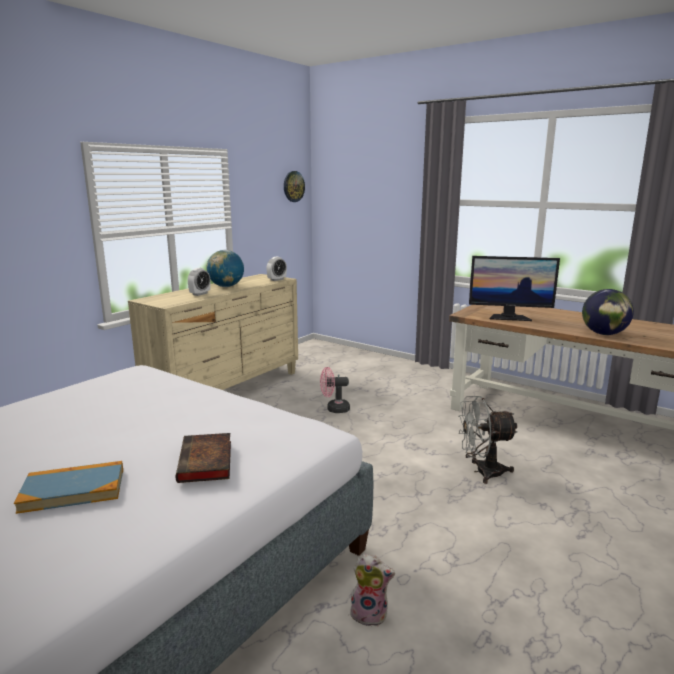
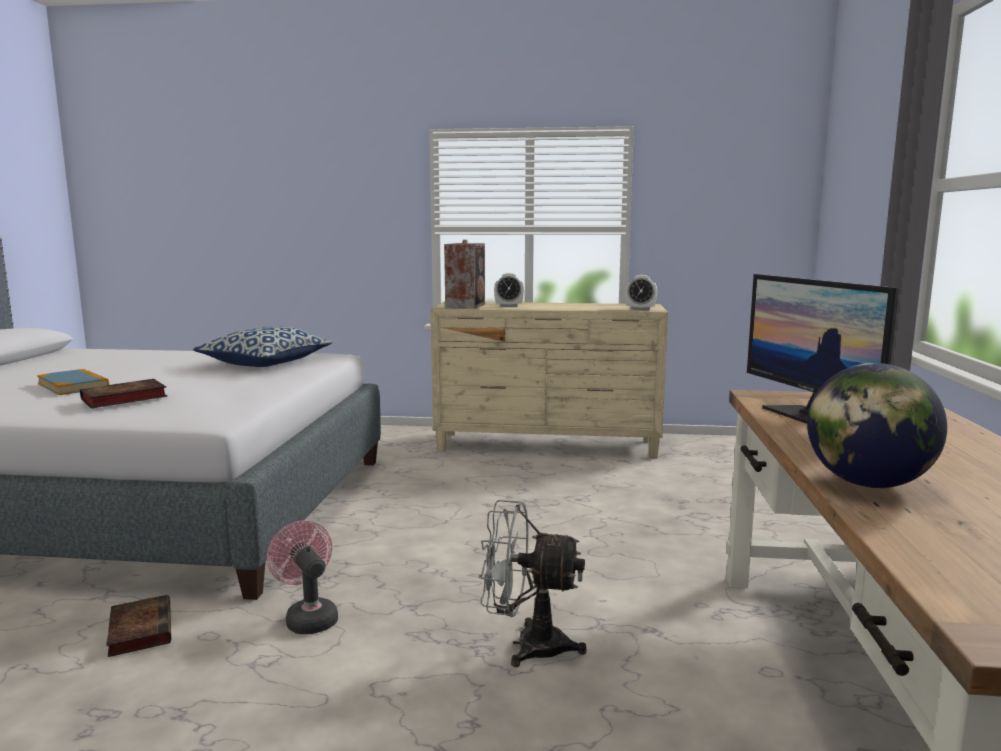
camera: 60 degrees right, 5 degrees down
(123, 396) = (265, 363): none -> pillow
(173, 300) = (466, 306): none -> speaker
(226, 286) = (560, 306): globe -> none
(293, 186) = (773, 178): wall clock -> none
(334, 409) = (587, 504): pink fan -> pink fan (308, 618)
(370, 613) = (139, 629): plush toy -> book
(482, 472) = (527, 645): grey fan -> grey fan turned 45 degrees counterclockwise

